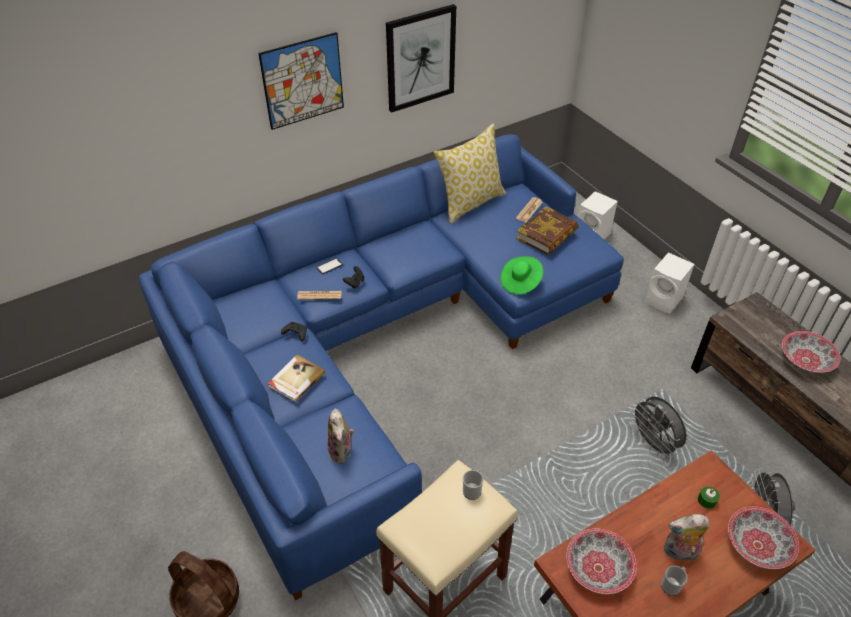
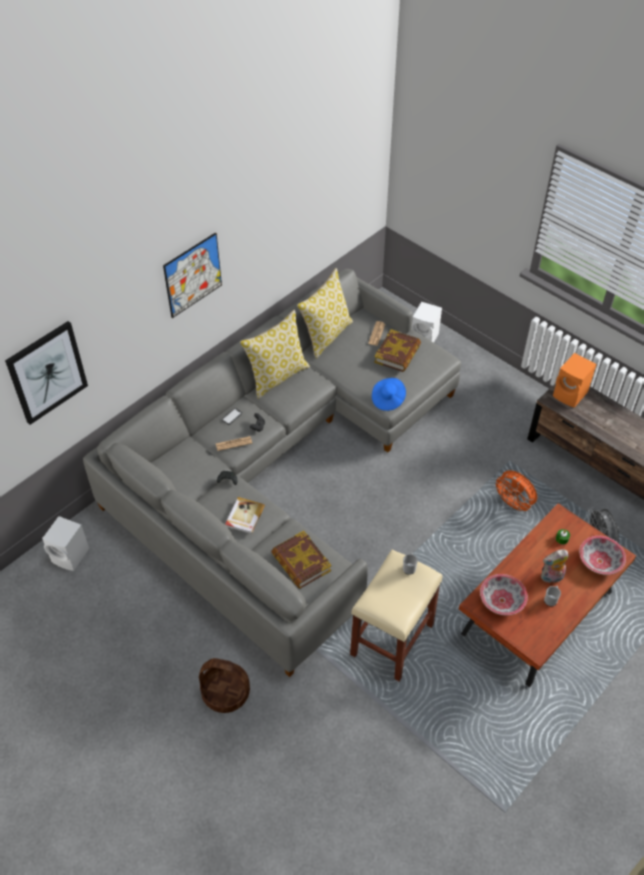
camera: 15 degrees left, 5 degrees up
(342, 452) = (301, 562): plush toy -> book
(381, 341) = (281, 467): blue sofa -> grey sofa
(399, 234) = (277, 376): none -> pillow
(420, 58) = (274, 231): picture -> picture (47, 372)
(520, 282) = (388, 399): green hat -> blue hat
(653, 443) = (512, 505): grey fan -> orange fan
(665, 300) = (495, 386): white speaker -> white speaker (71, 556)
(757, 319) = (571, 395): none -> orange speaker
(805, 360) = (609, 421): bowl -> none

